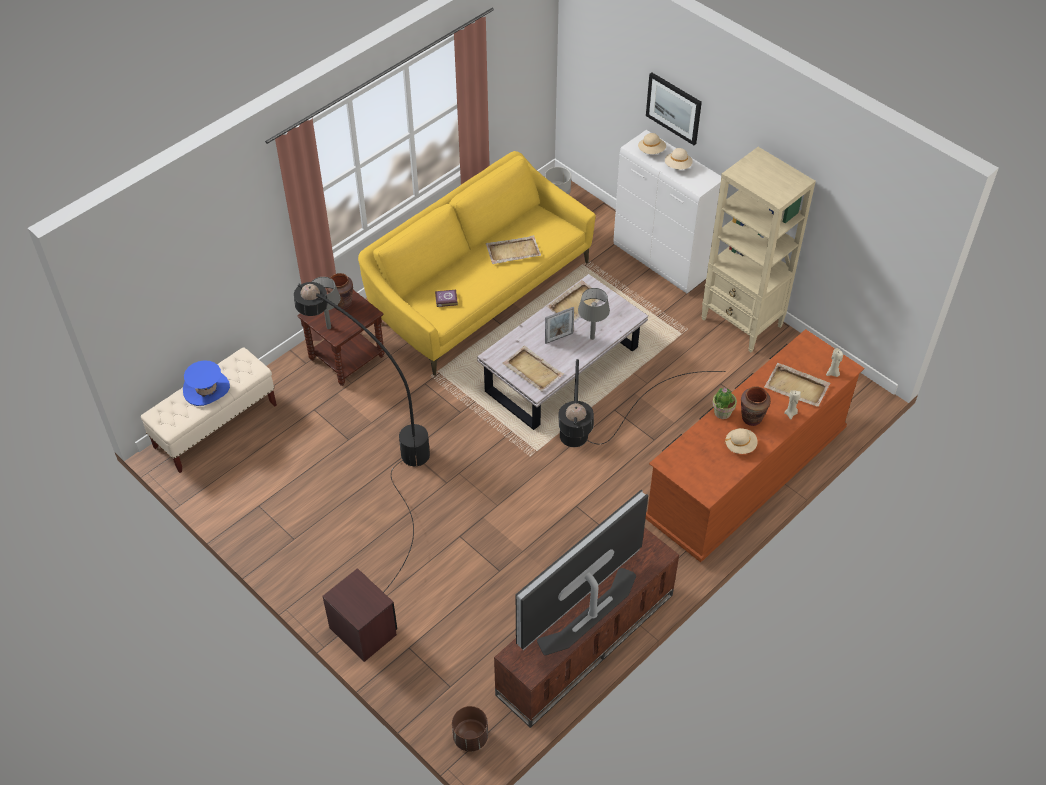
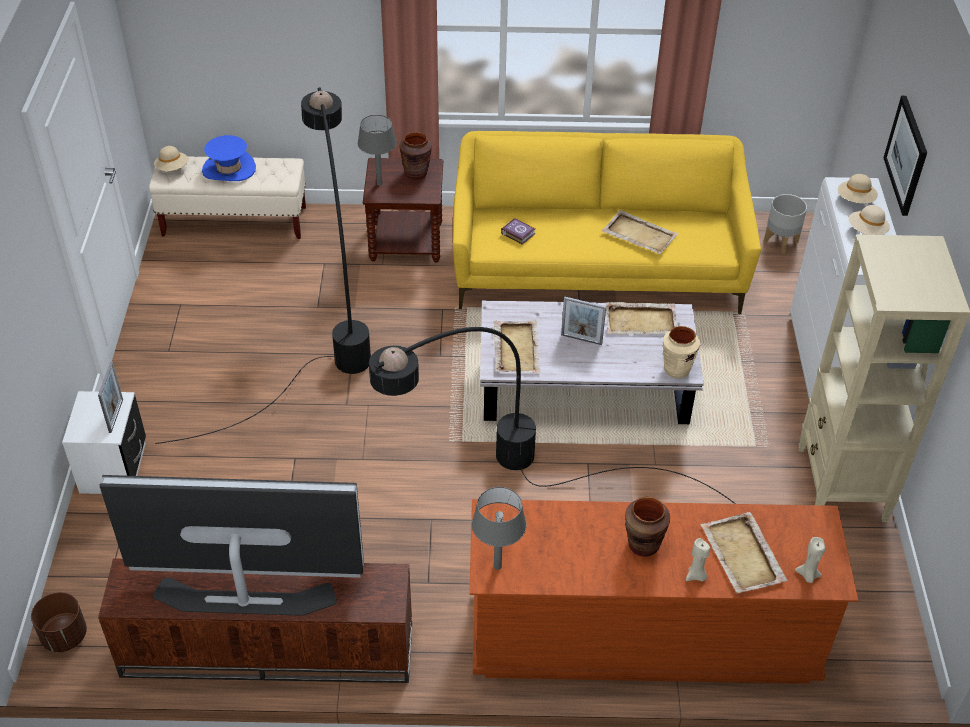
camera: 45 degrees right, 5 degrees down
(363, 631) = (113, 468): brown nightstand -> white nightstand
(367, 589) = (116, 416): none -> picture frame
(592, 338) = (615, 362): grey table lamp -> grey table lamp (497, 566)
(626, 318) = (676, 369): none -> beige vase
(722, 412) = (618, 513): potted plant -> none
(740, 446) = (591, 561): beige hat -> beige hat (172, 168)

